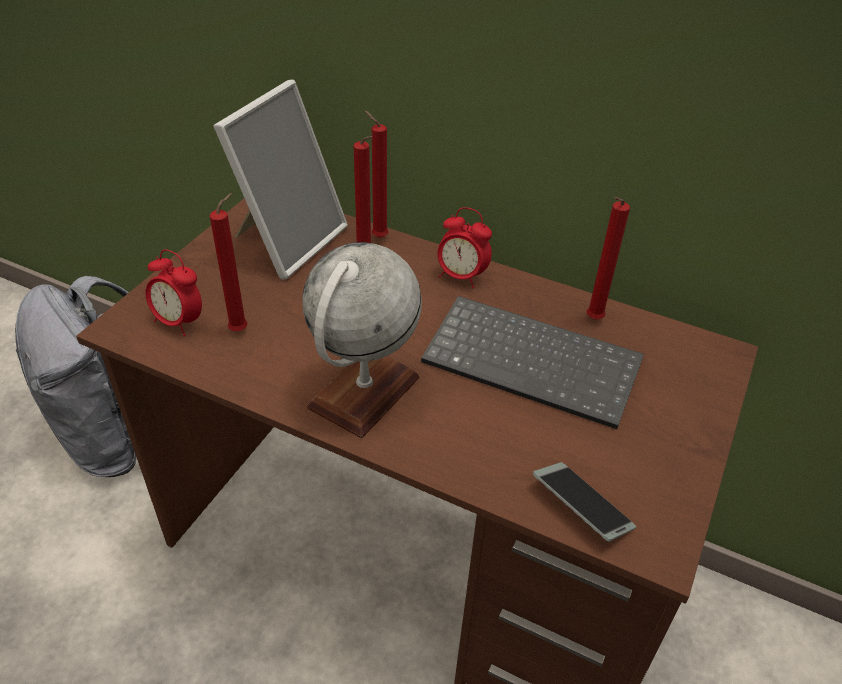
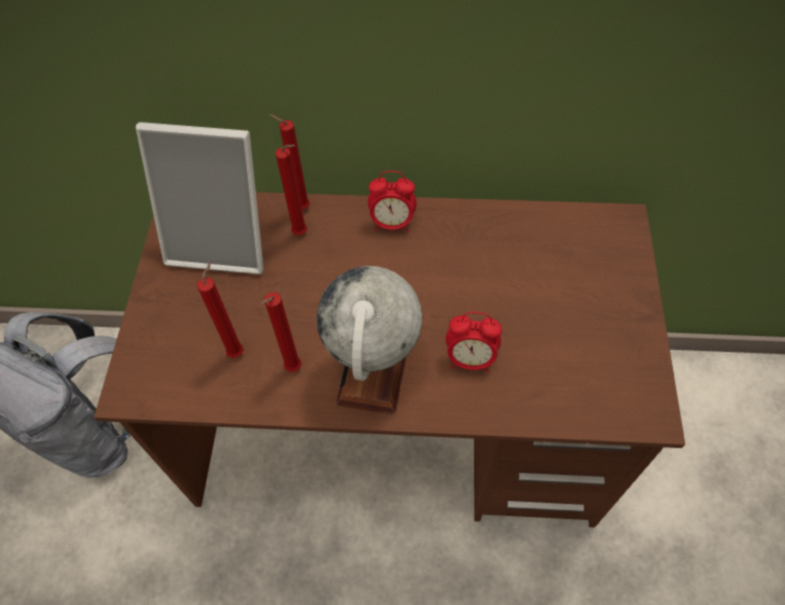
camera: 20 degrees left, 15 degrees up
(179, 322) = (178, 366): alarm clock -> alarm clock (470, 359)
(287, 240) = (223, 241): picture frame -> picture frame turned 90 degrees clockwise
(535, 362) = (491, 286): keyboard -> none
(581, 507) = (584, 403): phone -> none
(592, 320) = (515, 227): red candle -> red candle (291, 369)

